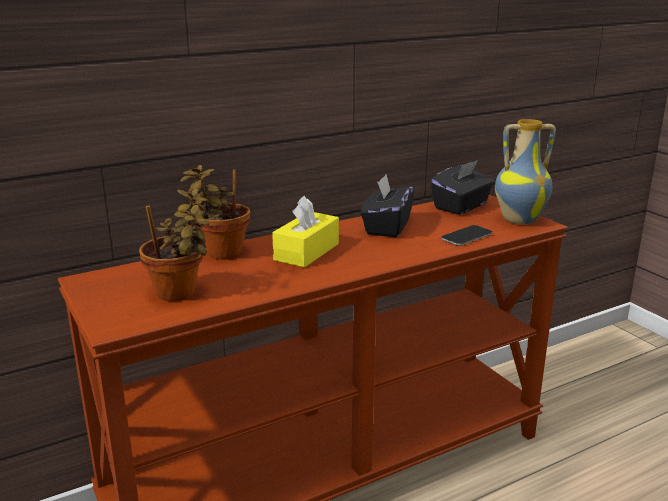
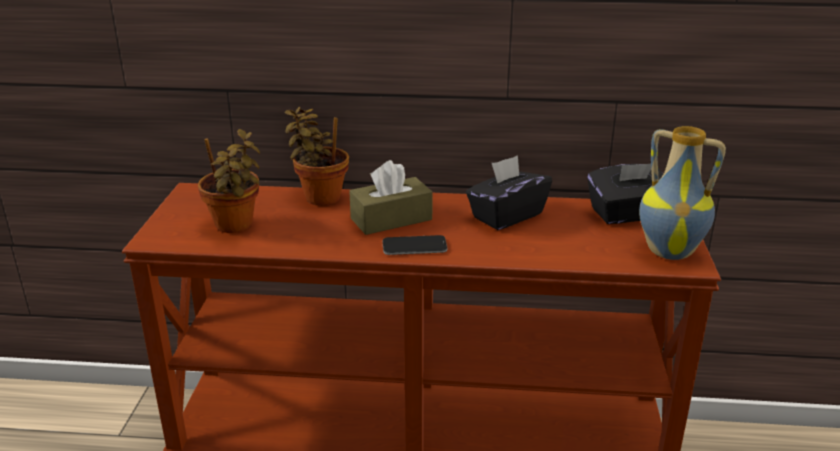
camera: 35 degrees right, 5 degrees up
(306, 252) = (391, 219): yellow tissue box -> brown tissue box
(466, 237) = (574, 253): phone -> phone (414, 247)

